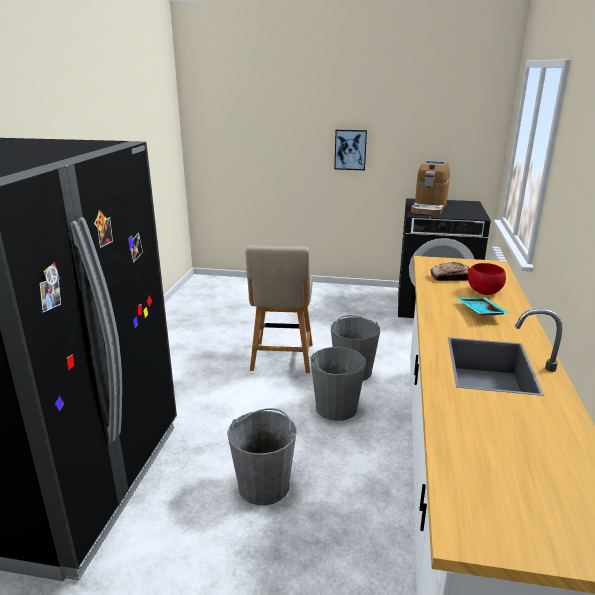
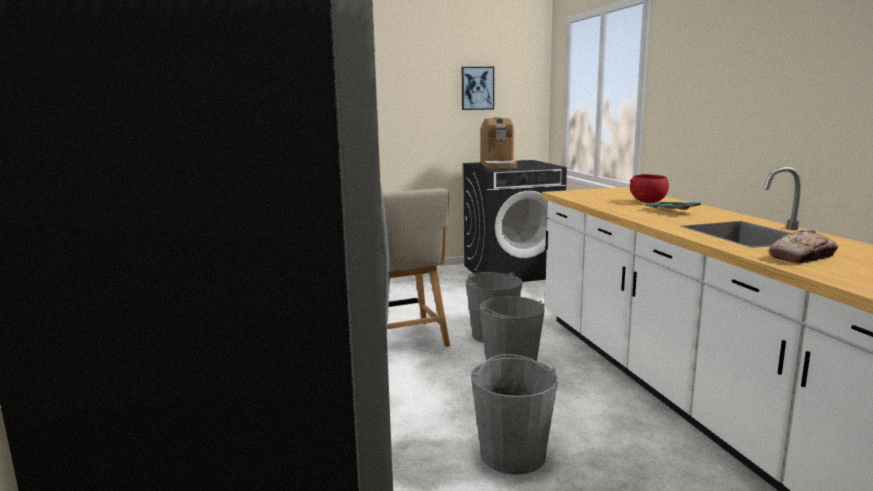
camera: 25 degrees left, 10 degrees down
(350, 149) = (399, 115): picture -> picture (477, 88)
(451, 277) = (603, 198): bread -> bread (802, 257)

